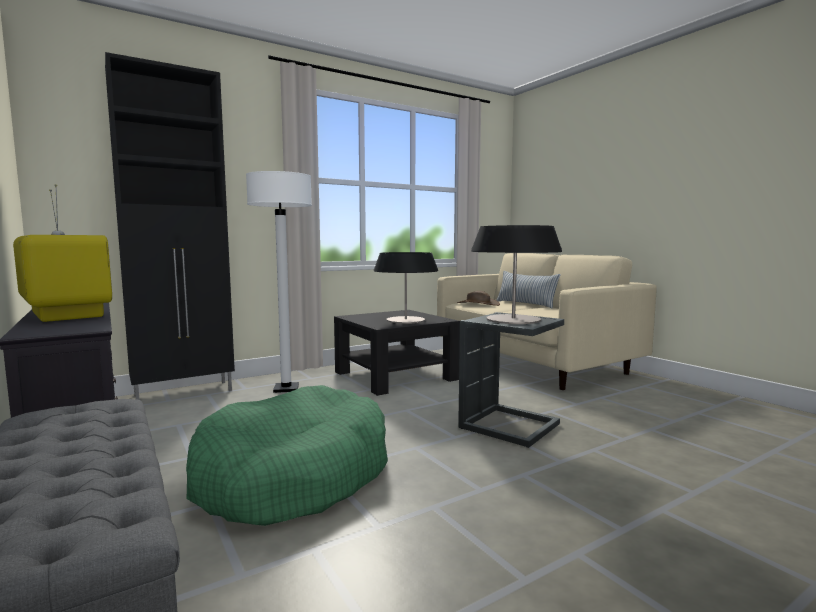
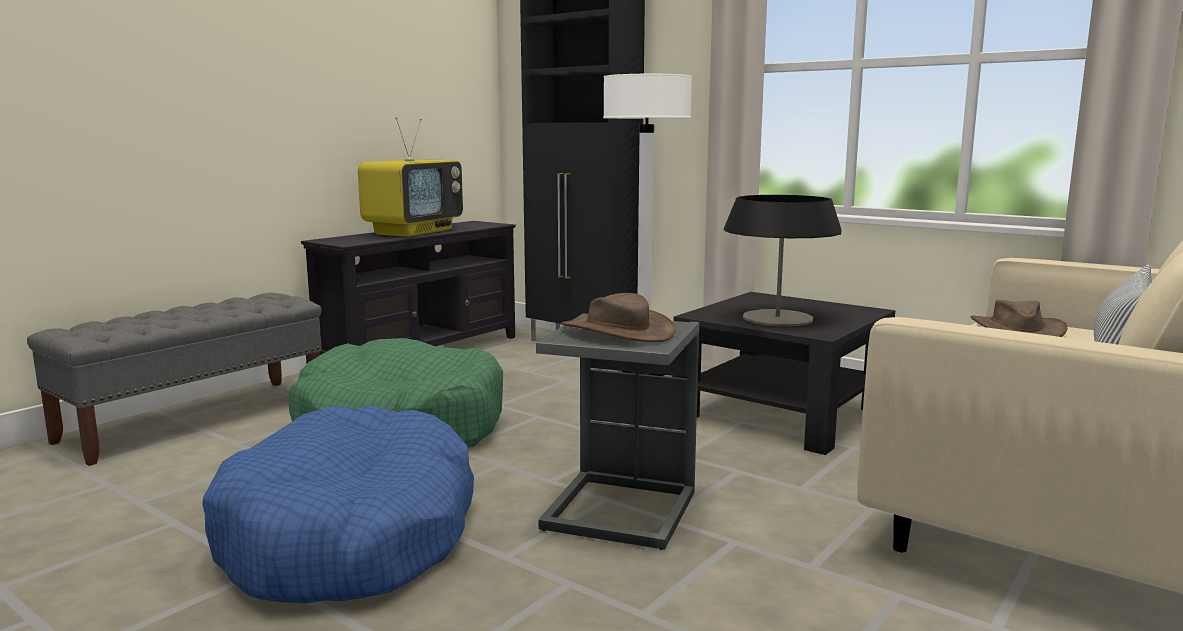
camera: 70 degrees right, 5 degrees up
(513, 319) = (618, 331): table lamp -> brown hat
(520, 510) = (351, 536): none -> blue dog bed

